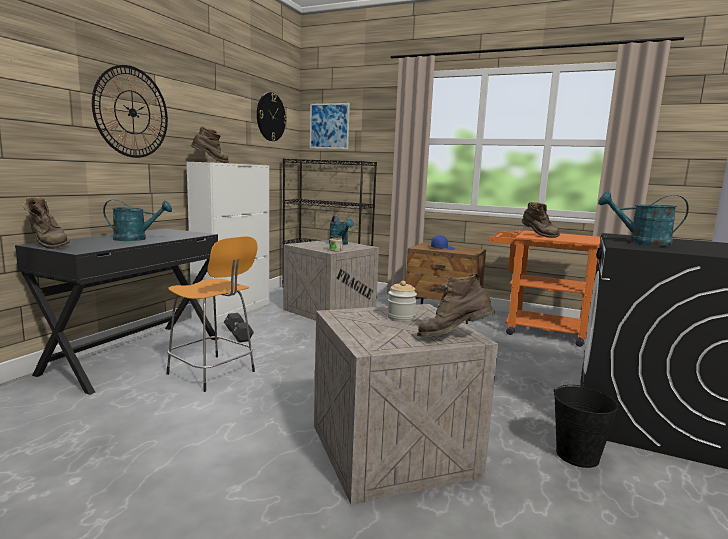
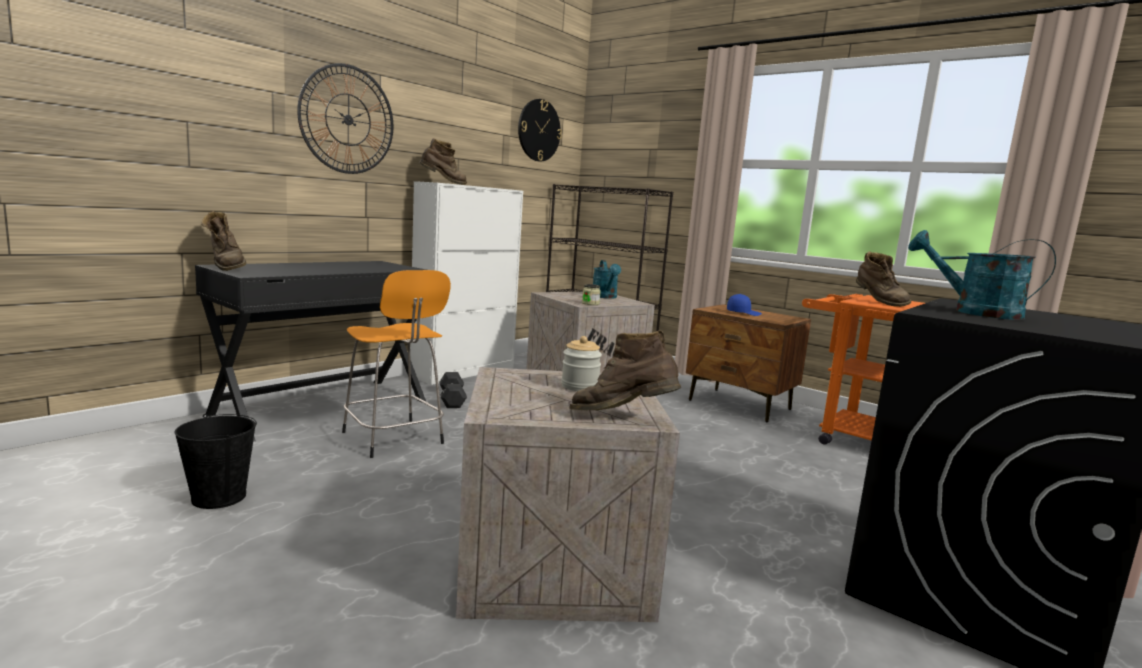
camera: 15 degrees right, 0 degrees up
(136, 239) = (329, 268): turquoise watering can -> none
(329, 126) = (617, 143): picture -> none
(577, 455) = (821, 622): black bucket -> black bucket (218, 497)

